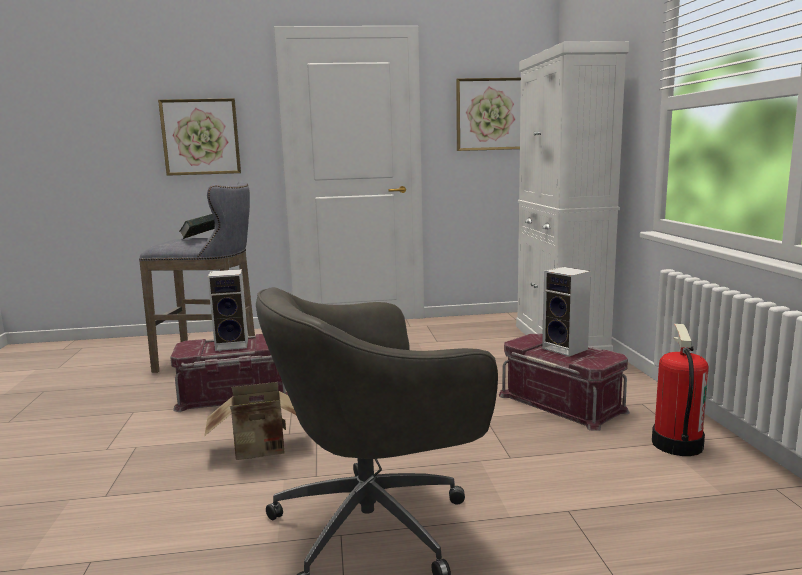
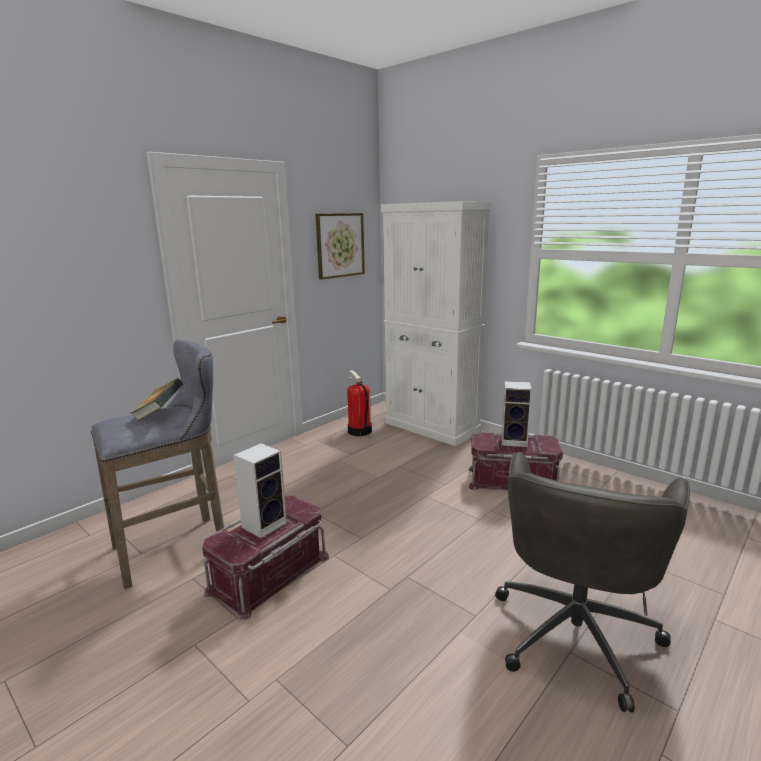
camera: 40 degrees left, 5 degrees up
(201, 137) = (69, 285): picture -> none
(262, 450) = (397, 616): cardboard box -> none
(676, 444) = (605, 487): fire extinguisher -> fire extinguisher (359, 431)

